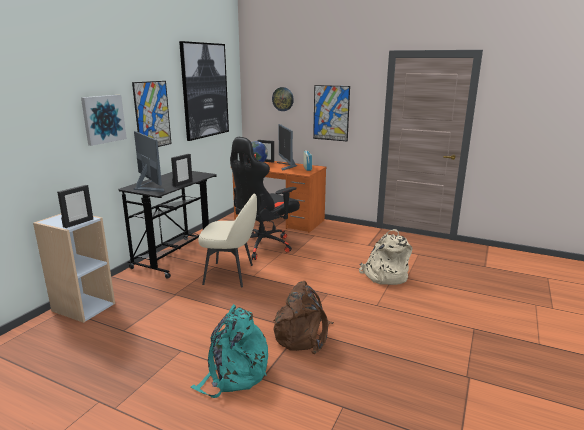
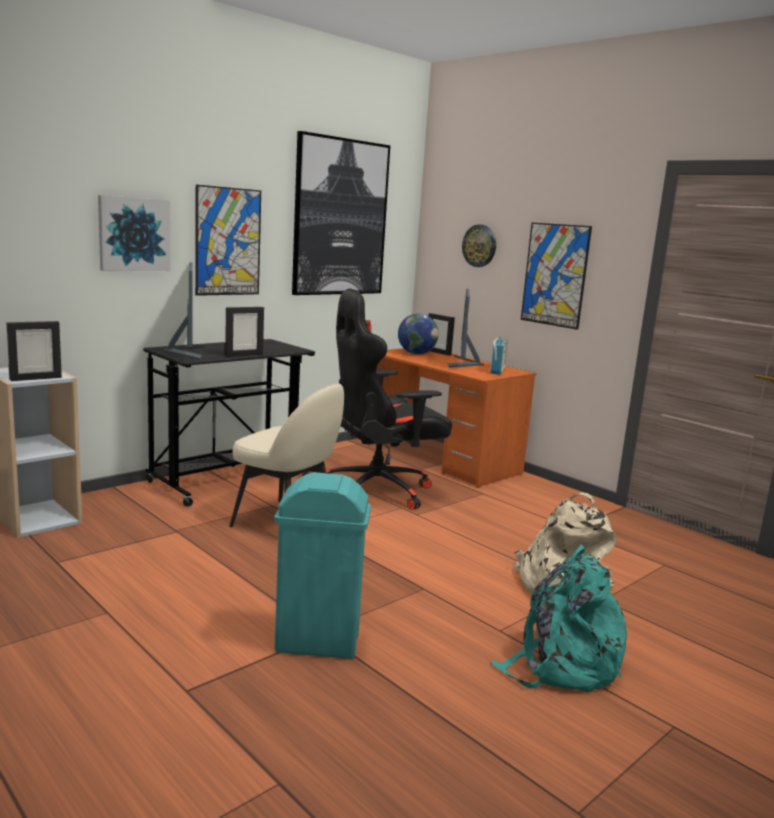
camera: 20 degrees right, 5 degrees down
(234, 373) = (150, 669): turquoise backpack -> turquoise backpack (561, 664)
(303, 335) = (318, 643): brown backpack -> turquoise trash can

